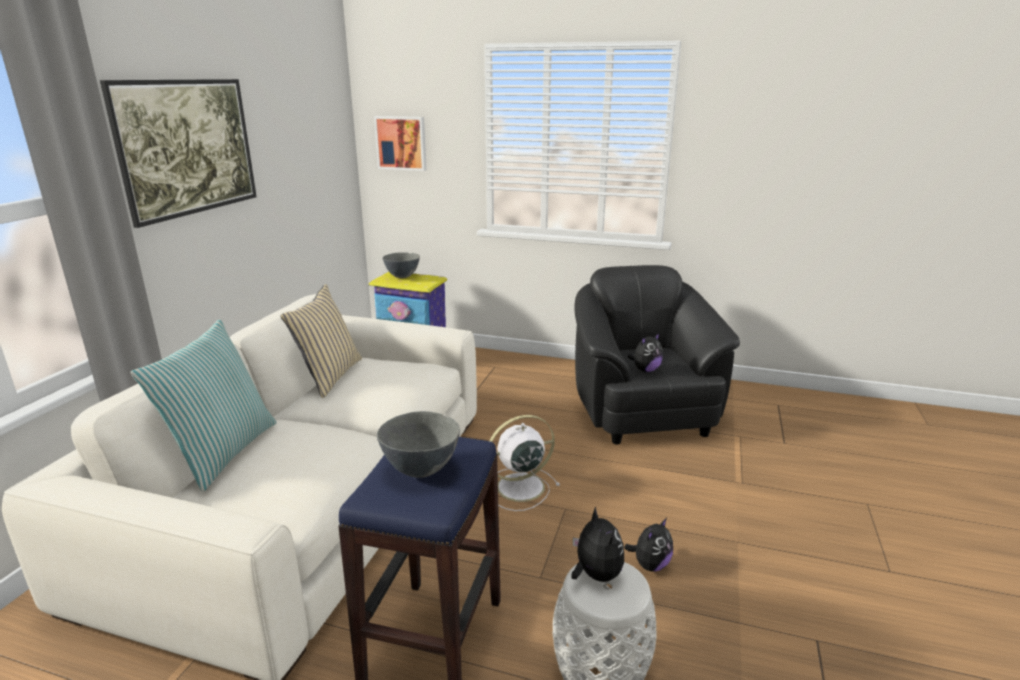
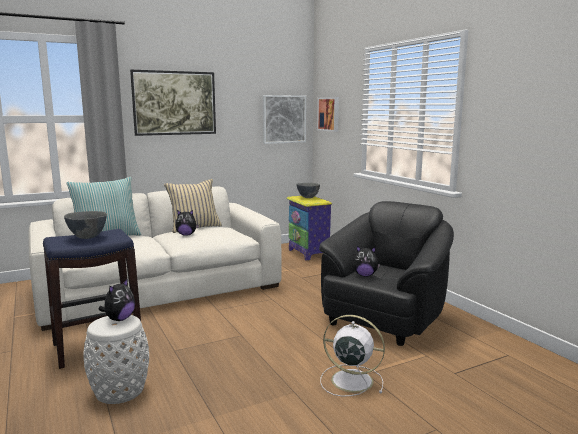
camera: 45 degrees right, 10 degrees down
(329, 155) = (284, 119): none -> picture
(518, 487) = (239, 318): white fan -> white fan (350, 380)
(650, 565) = (227, 373): plush toy -> plush toy (186, 235)

